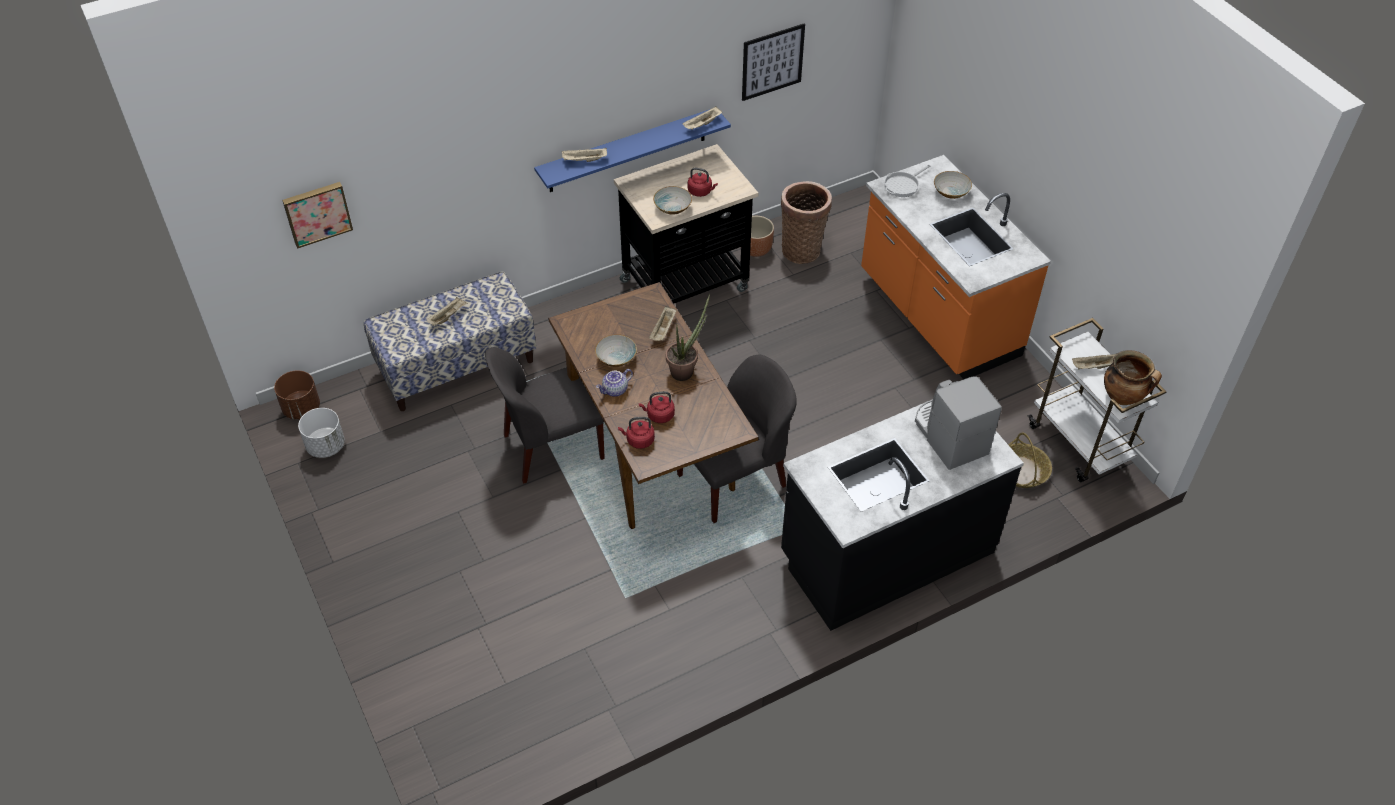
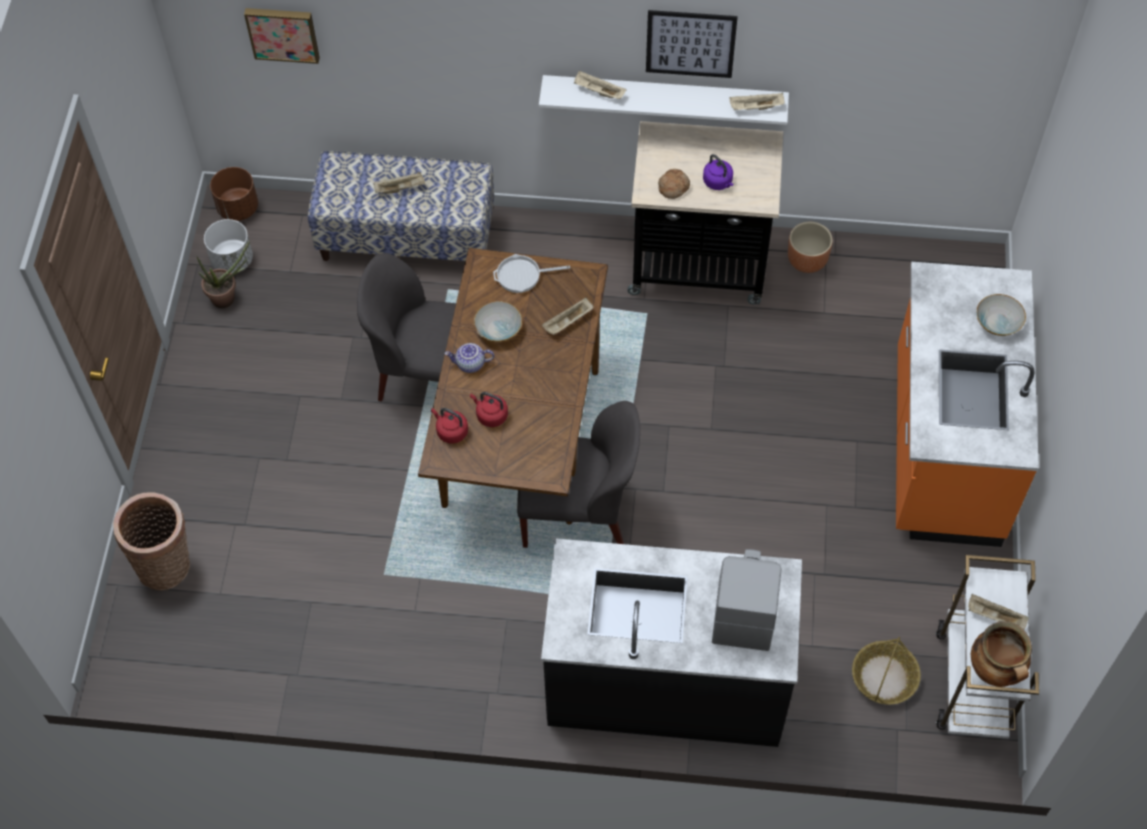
camera: 35 degrees right, 10 degrees up
(627, 150) = (664, 98): blue shelf -> white shelf
(672, 207) = (673, 186): bowl -> bread
(685, 369) = (555, 379): potted plant -> potted plant (228, 298)
(701, 191) = (718, 182): red kettle -> purple kettle
(772, 62) = (874, 70): picture -> picture (690, 43)
(802, 248) = (858, 286): basket -> basket (167, 564)
(903, 185) = (950, 286): frying pan -> frying pan (522, 276)

